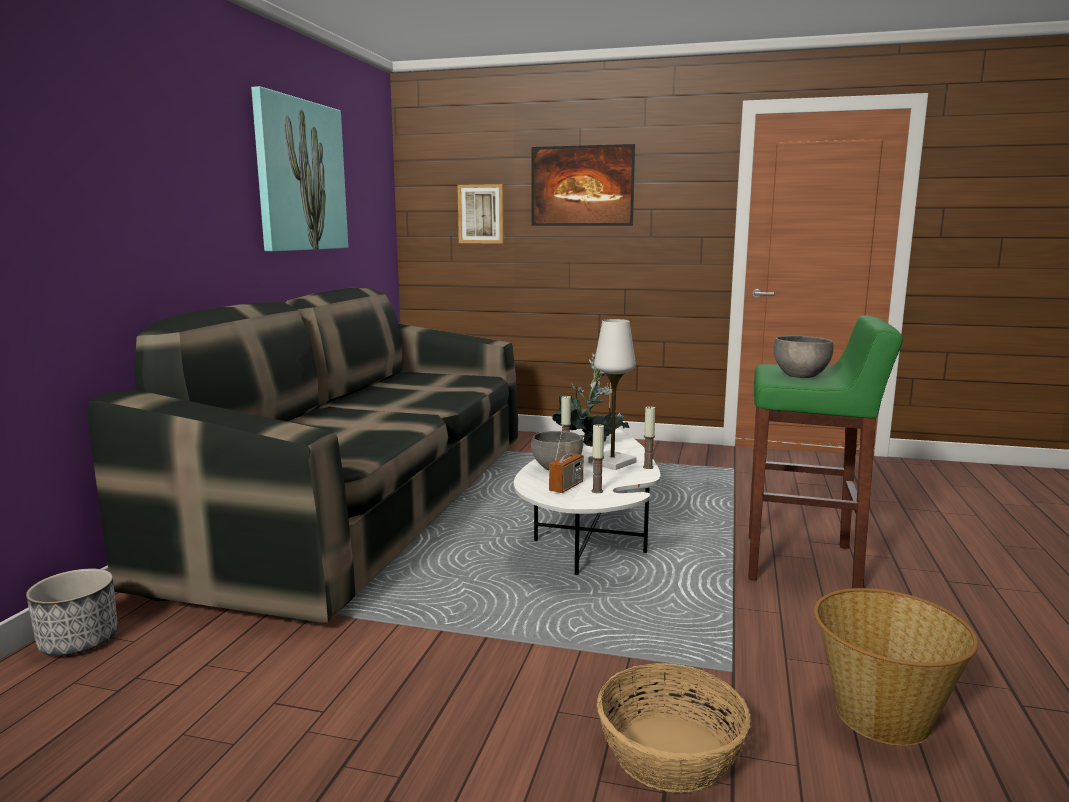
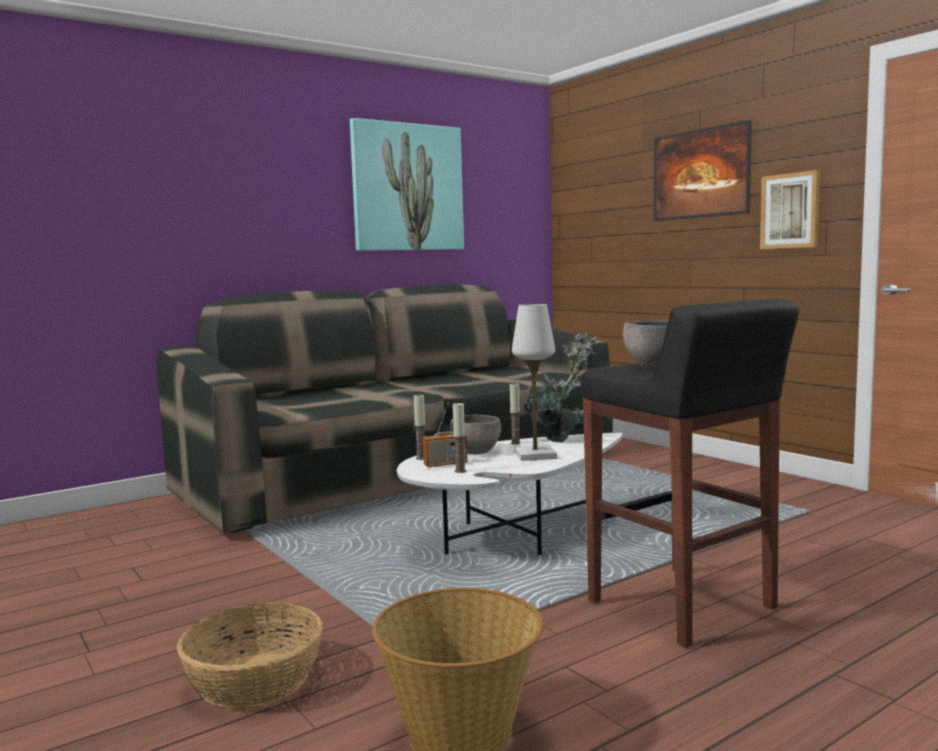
camera: 40 degrees right, 5 degrees down
(79, 641) = (120, 511): planter -> none
(481, 214) = (614, 212): picture -> picture (790, 211)
(648, 467) = (556, 463): candle -> candle (421, 458)
(803, 563) = (683, 606): green stool -> black stool

